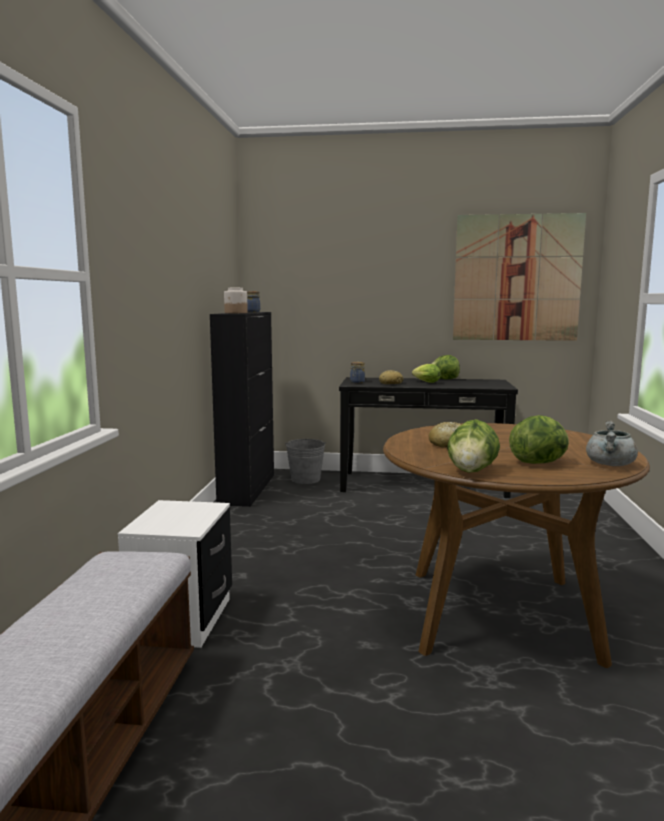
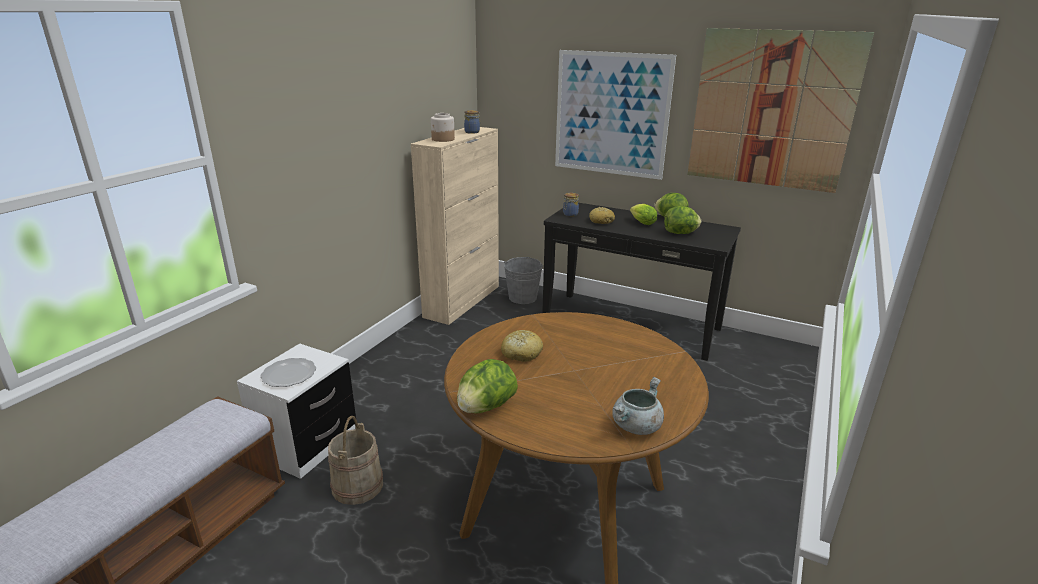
camera: 20 degrees right, 15 degrees up
(177, 520) = (290, 374): none -> plate
(248, 488) = (463, 301): black cabinet -> beige cabinet
(273, 640) = (357, 485): none -> beige bucket
(378, 293) = (611, 114): none -> picture
(539, 463) = (568, 407): lettuce -> lettuce (680, 233)

